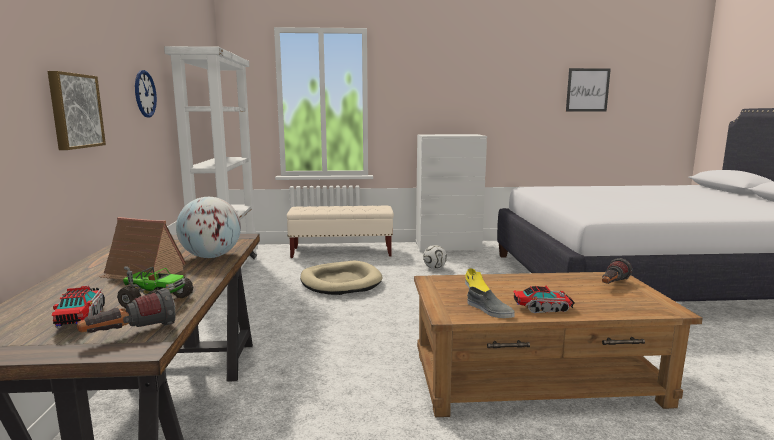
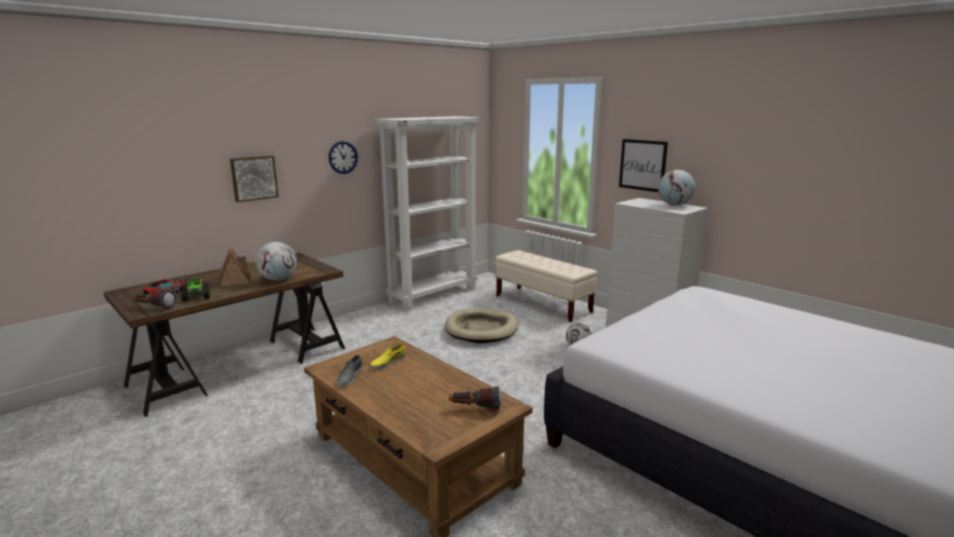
camera: 50 degrees right, 5 degrees up
(456, 134) = (674, 205): none -> globe
(543, 308) = (375, 393): toy truck -> none
(587, 90) = (892, 164): picture -> picture (642, 165)

